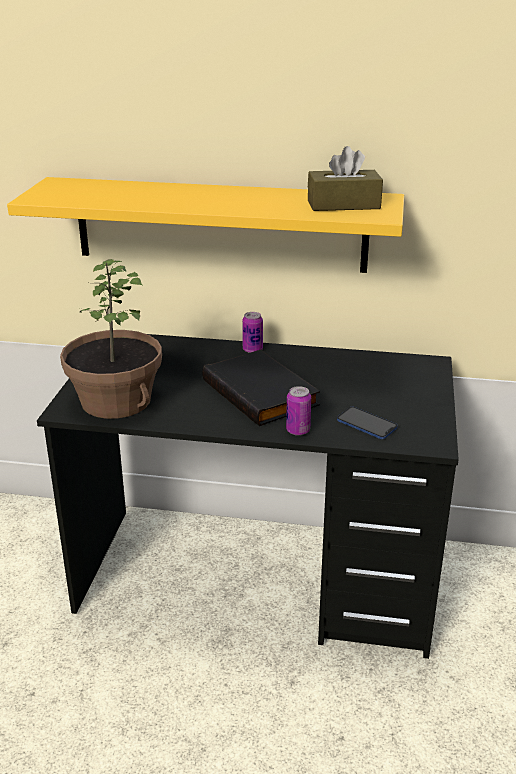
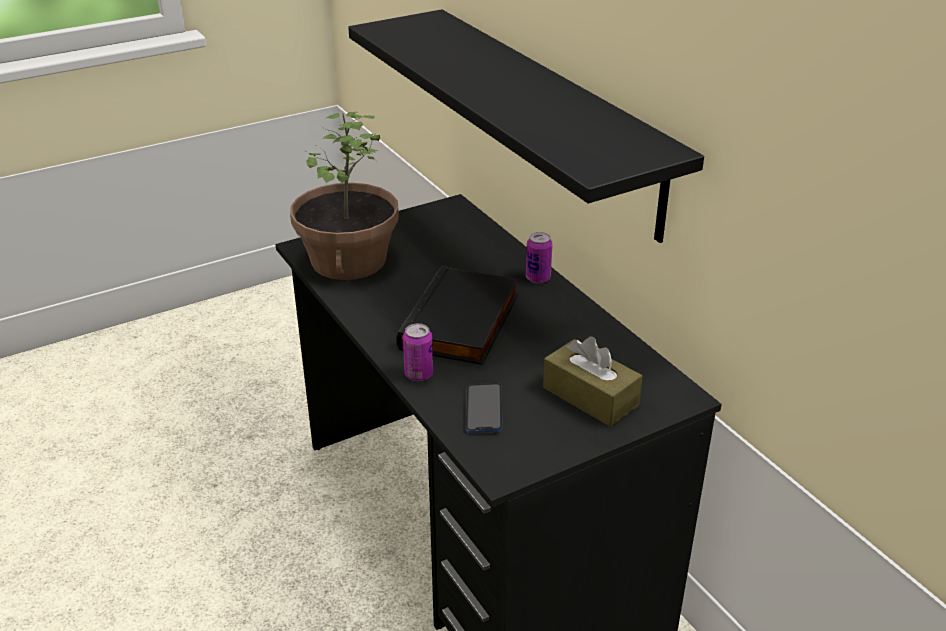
camera: 50 degrees right, 5 degrees up
(220, 224) = (550, 118): yellow shelf -> black shelf
(343, 204) = (598, 140): brown tissue box -> brown tissue box (590, 396)

